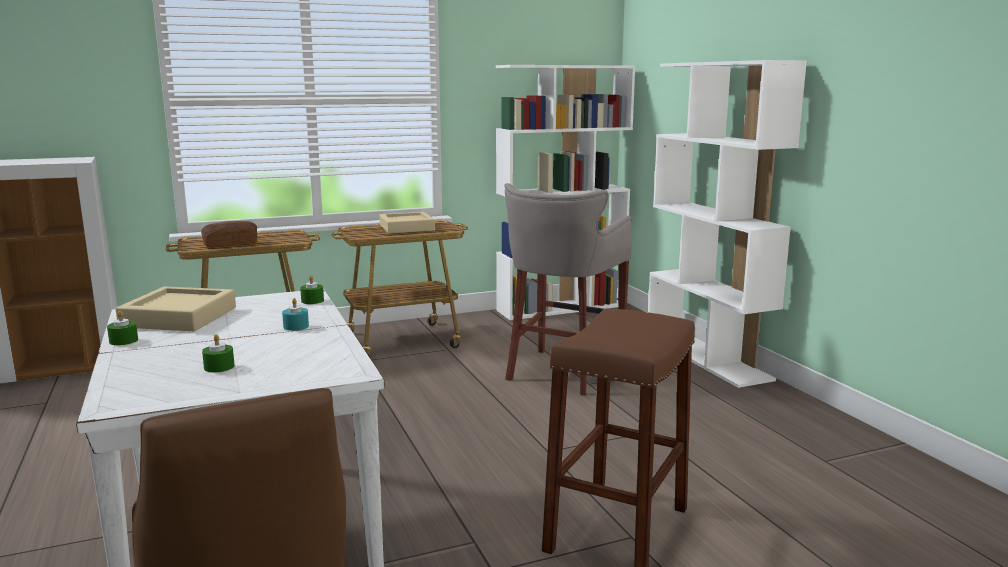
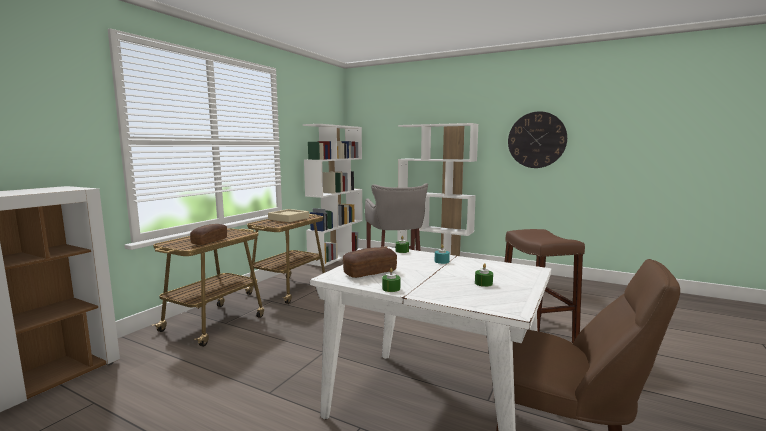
camera: 40 degrees left, 5 degrees down
(179, 317) = (370, 272): beige tray -> bread
(918, 103) = (536, 140): none -> wall clock

